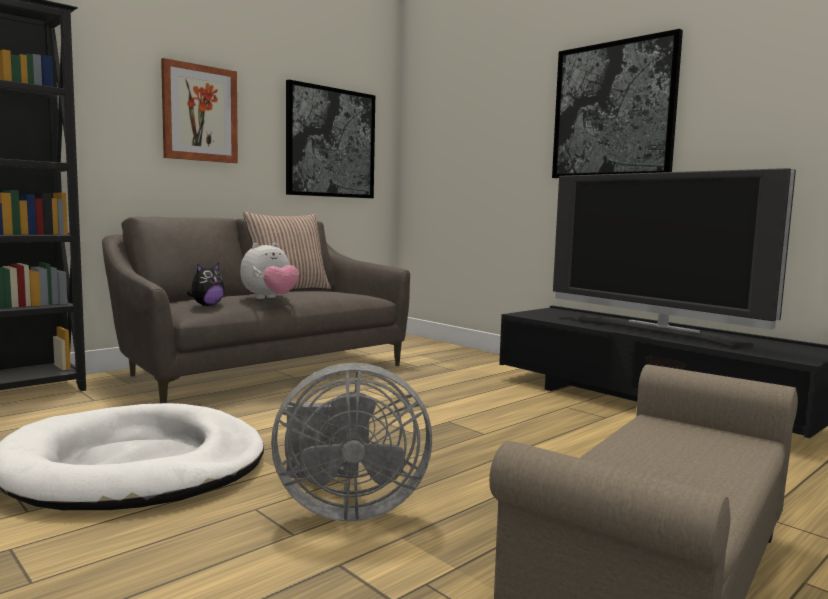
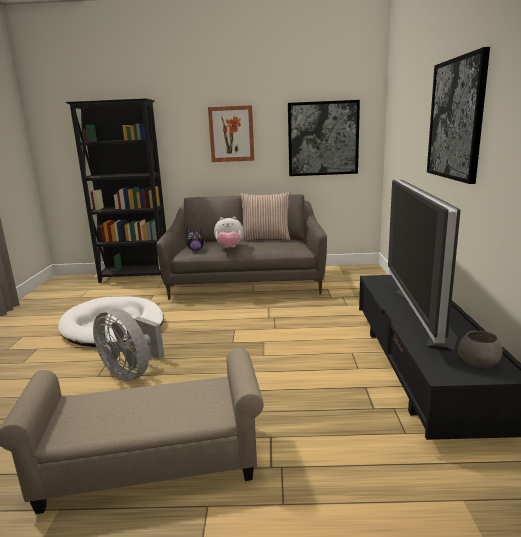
camera: 45 degrees right, 10 degrees up
(789, 348) = (479, 362): none -> grey bowl

